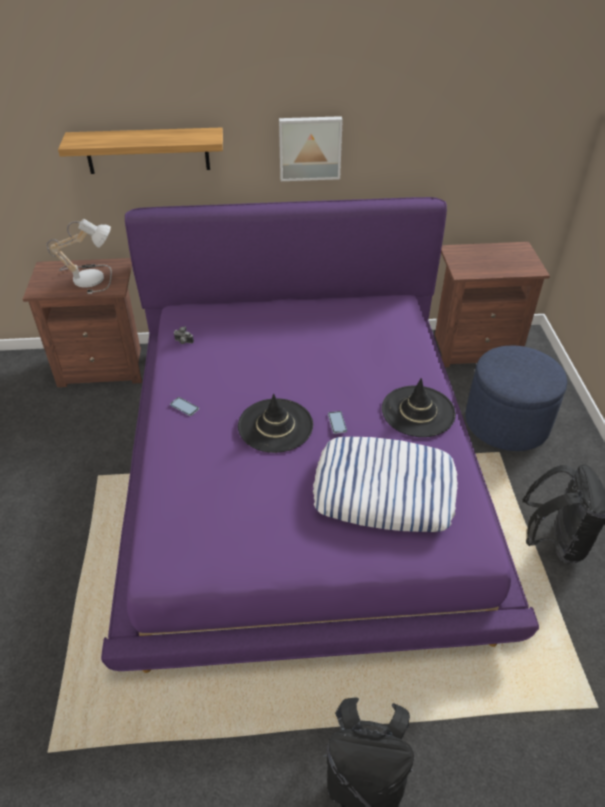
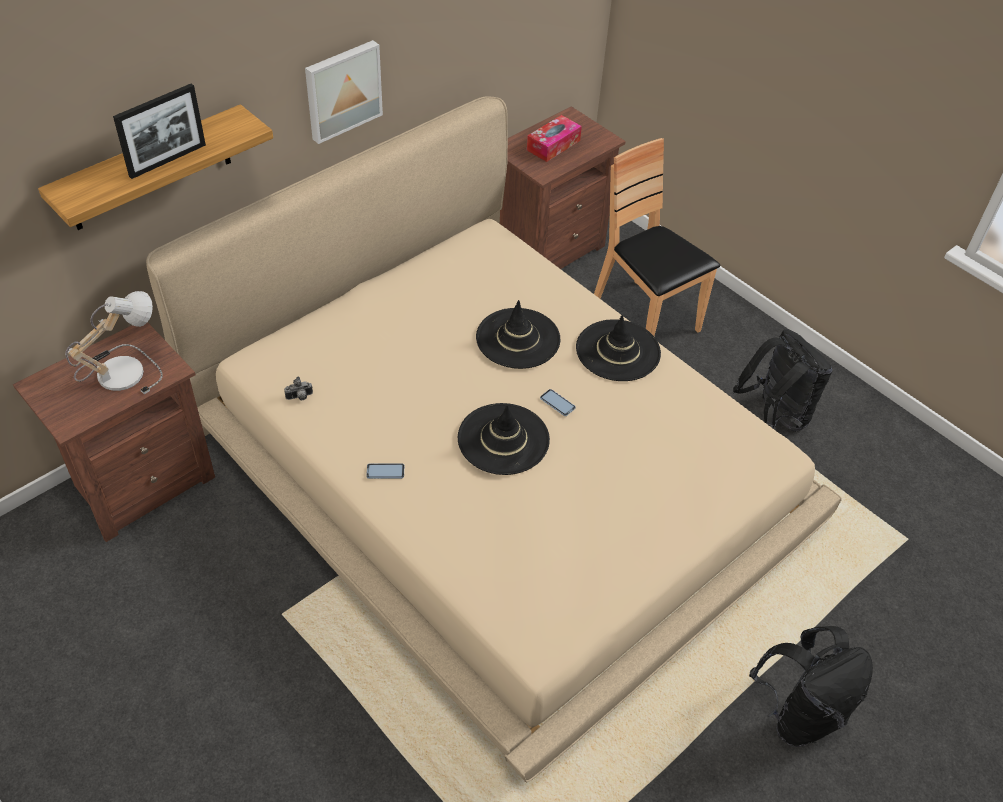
camera: 40 degrees left, 5 degrees up
(144, 140) = (168, 160): none -> picture frame
(302, 468) = (497, 474): purple bed -> beige bed
(353, 371) = (518, 339): none -> black hat
(384, 490) = (661, 447): pillow -> none
(488, 259) = (553, 145): none -> tissue box
(506, 422) = (644, 319): blue ottoman -> brown chair

